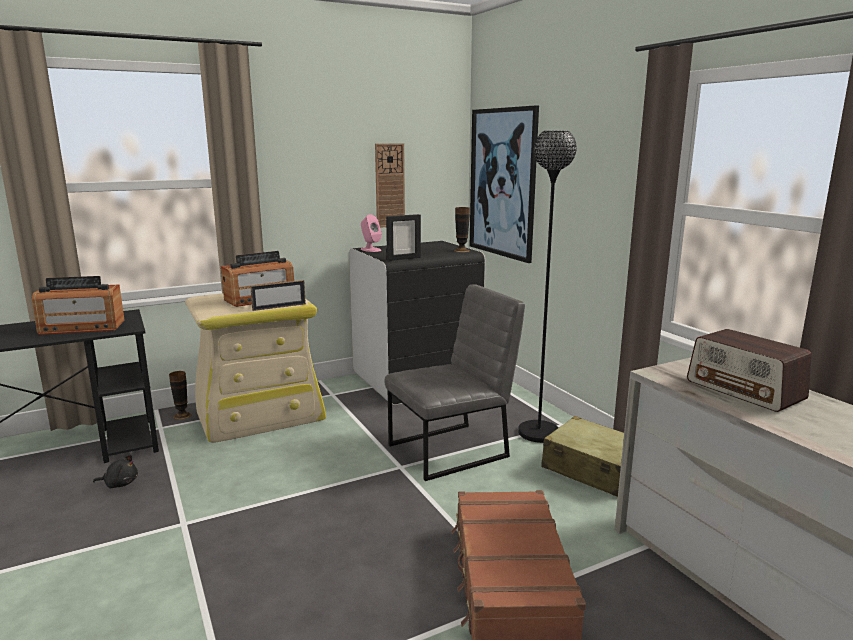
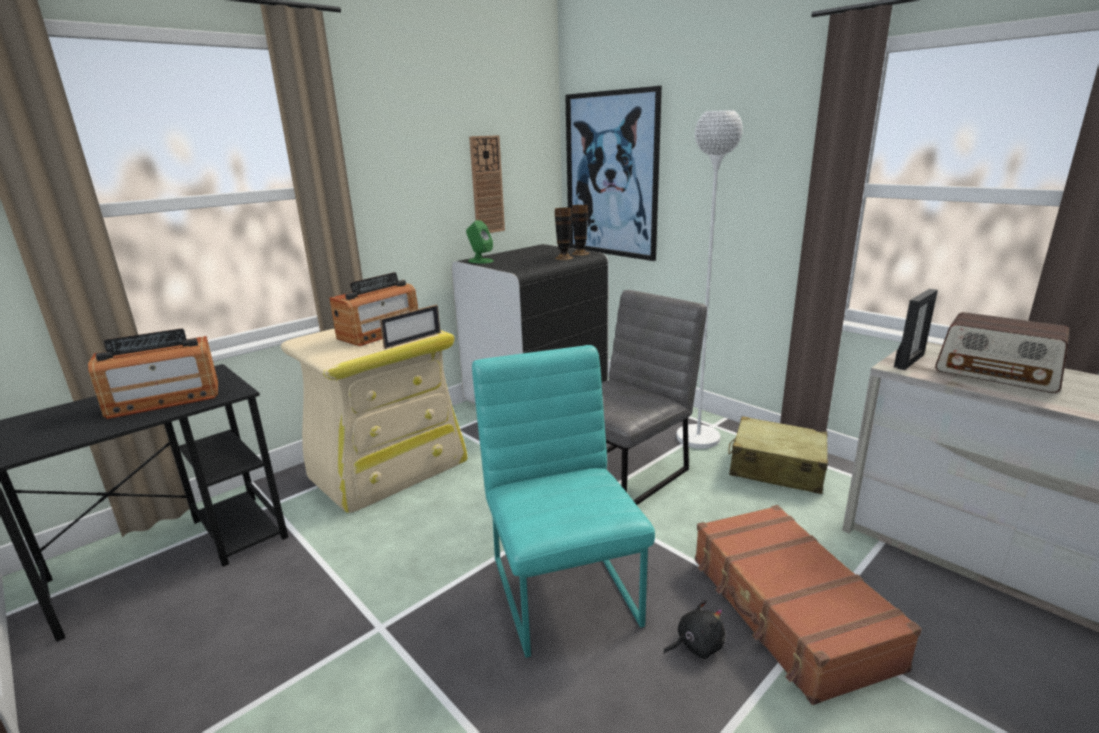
camera: 15 degrees left, 5 degrees up
(120, 484) = (262, 591): black plush toy -> black plush toy (696, 645)
(182, 415) = (290, 484): vase -> vase (564, 257)
(336, 524) = (563, 586): none -> turquoise chair
(370, 250) = (480, 261): pink speaker -> green speaker
(403, 258) = (531, 268): picture frame -> picture frame (909, 361)
(538, 433) = (697, 438): black floor lamp -> white floor lamp

